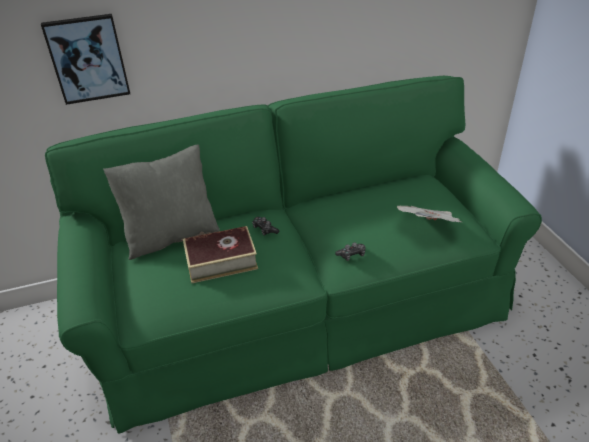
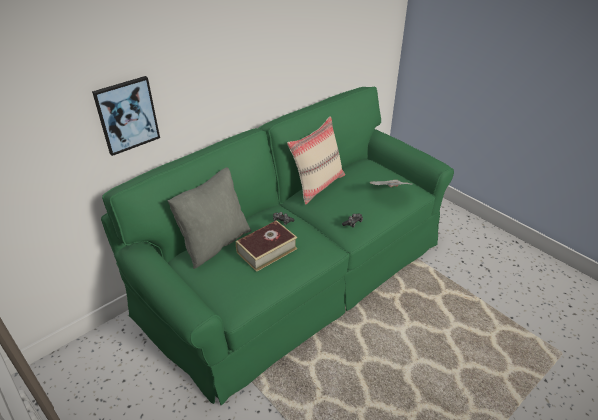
camera: 25 degrees left, 0 degrees up
(340, 195) = (317, 185): none -> beige pillow

